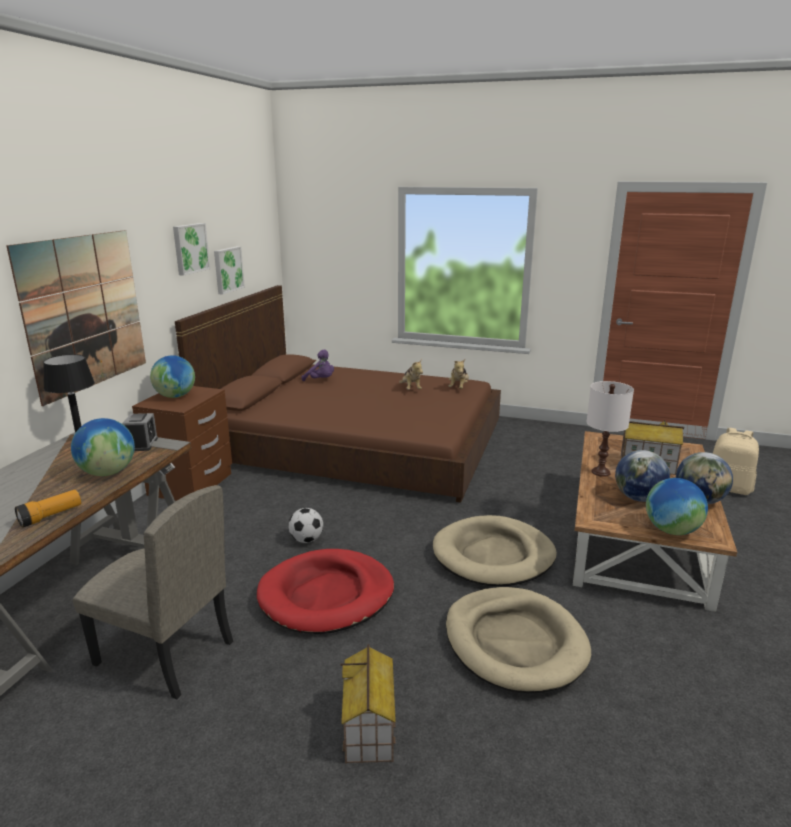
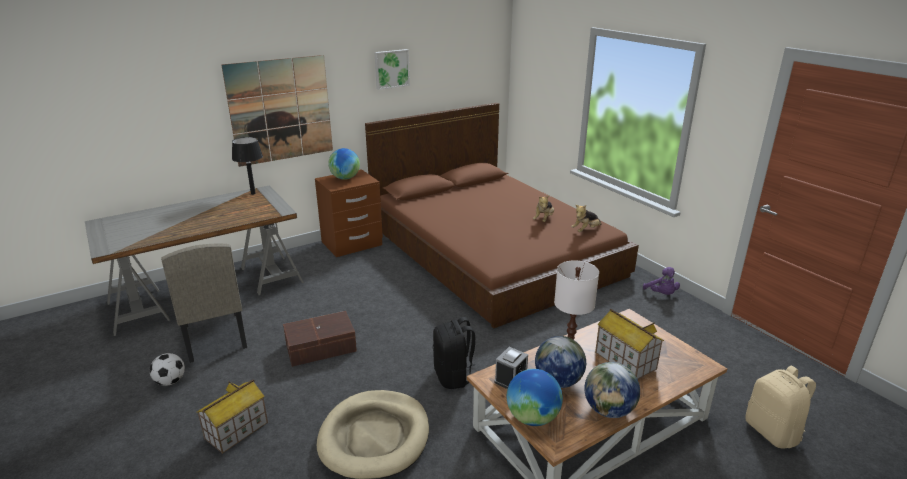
camera: 40 degrees right, 5 degrees up
(51, 516) = (176, 233): flashlight -> none
(108, 472) = (232, 218): globe -> none
(142, 444) = (273, 206): alarm clock -> alarm clock (511, 378)
(227, 269) = (434, 86): picture -> none
(306, 540) = (360, 308): football -> football (170, 381)
(320, 380) = (490, 192): purple plush toy -> purple plush toy (661, 294)
(326, 595) = (321, 347): red dog bed -> brown storage box
(493, 555) = (454, 376): beige dog bed -> black backpack

